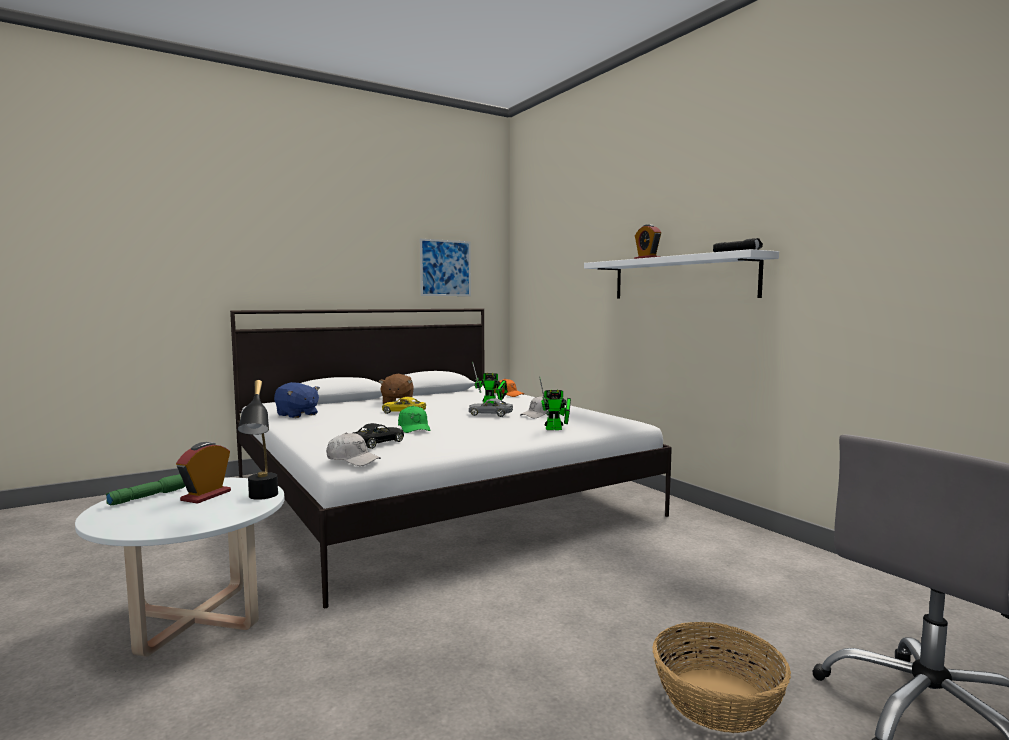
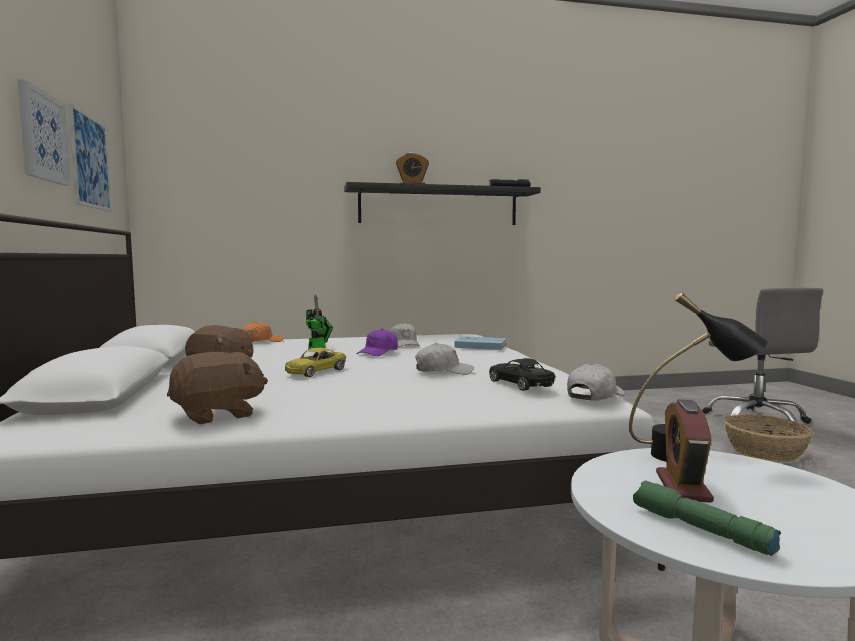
camera: 70 degrees left, 0 degrees up
(206, 496) = (682, 487): alarm clock -> alarm clock turned 60 degrees clockwise
(297, 415) = (218, 415): blue plush toy -> brown plush toy
(385, 264) = (42, 137): none -> picture
(414, 428) = (443, 371): green cap -> white cap
(490, 414) = (378, 352): grey toy car -> purple cap
(556, 429) = (481, 346): toy robot -> blue book
(681, 278) = (439, 206): white shelf -> black shelf

